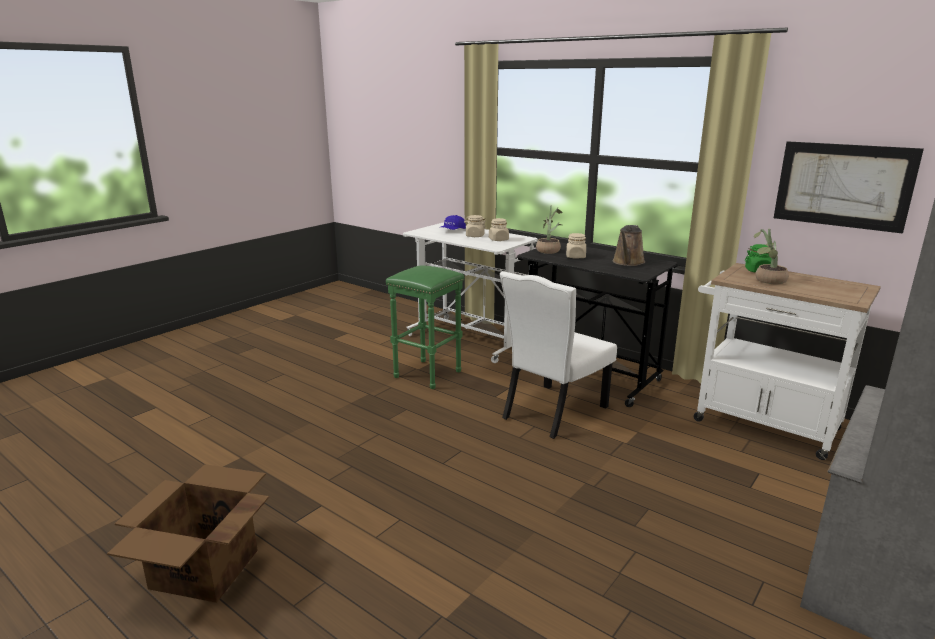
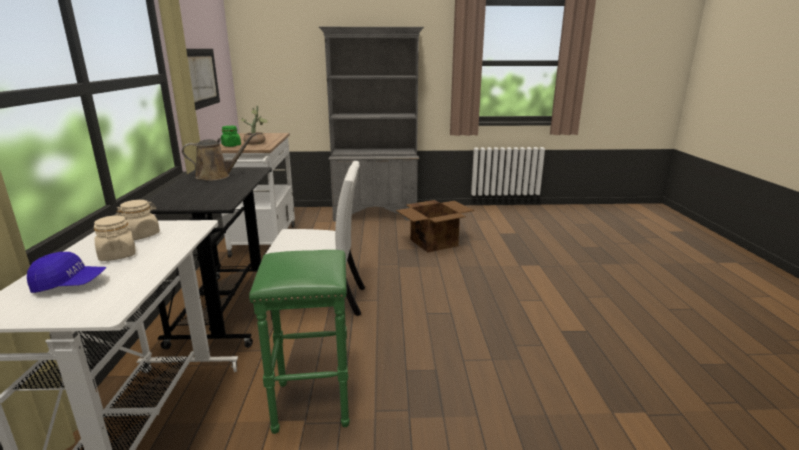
camera: 130 degrees left, 0 degrees up
(203, 570) = (662, 334): cardboard box -> cardboard box (434, 242)
(548, 250) = (189, 203): potted plant -> none
(575, 257) = (212, 190): beige jar -> none

